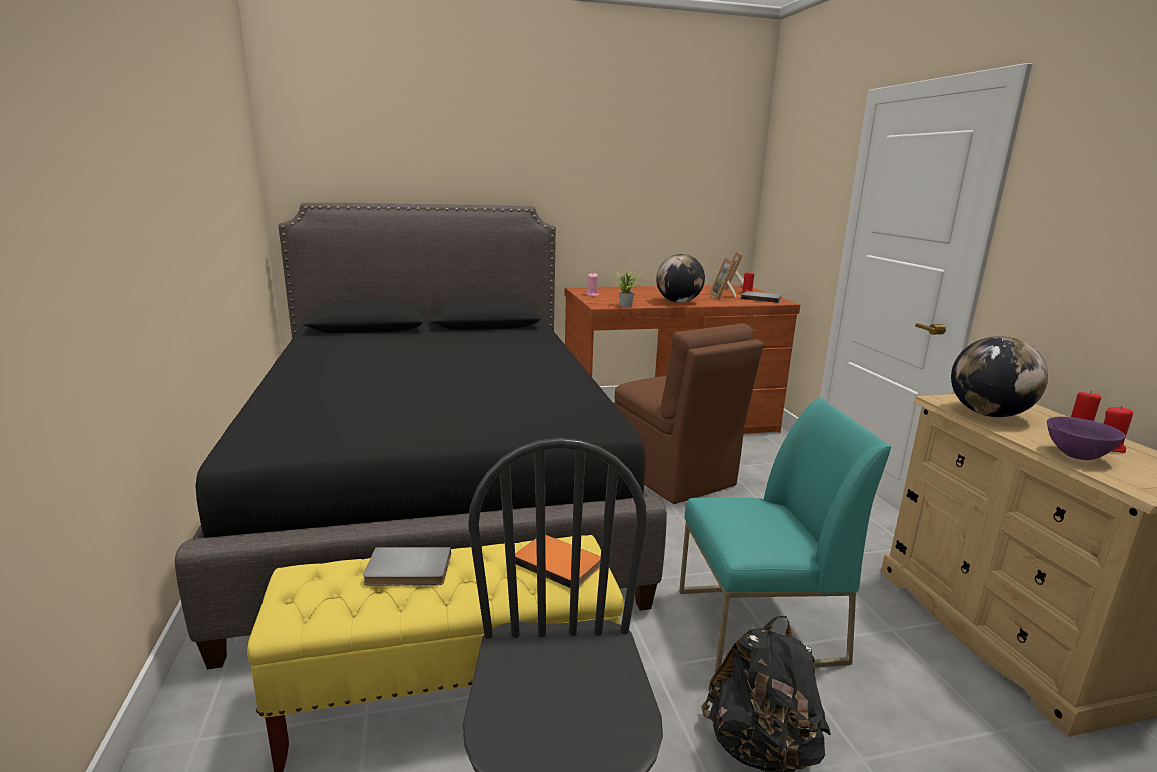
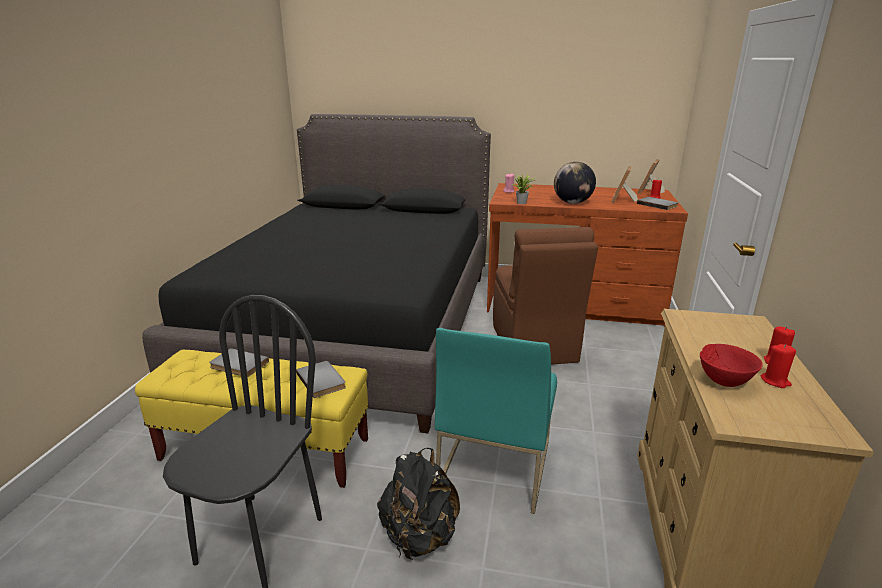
camera: 25 degrees right, 5 degrees up
(559, 563) = (323, 380): orange book -> grey book
(758, 626) = (493, 465): turquoise chair -> turquoise chair turned 90 degrees clockwise
(988, 414) = (705, 334): globe -> none
(1076, 455) = (723, 381): purple bowl -> red bowl

